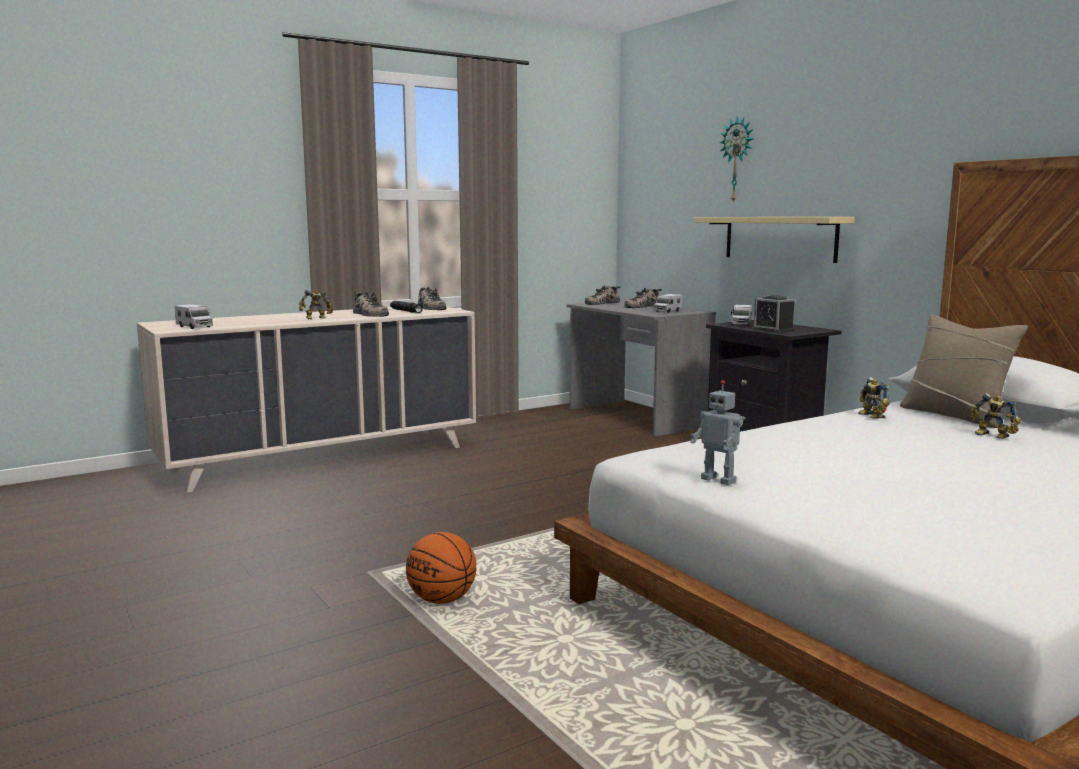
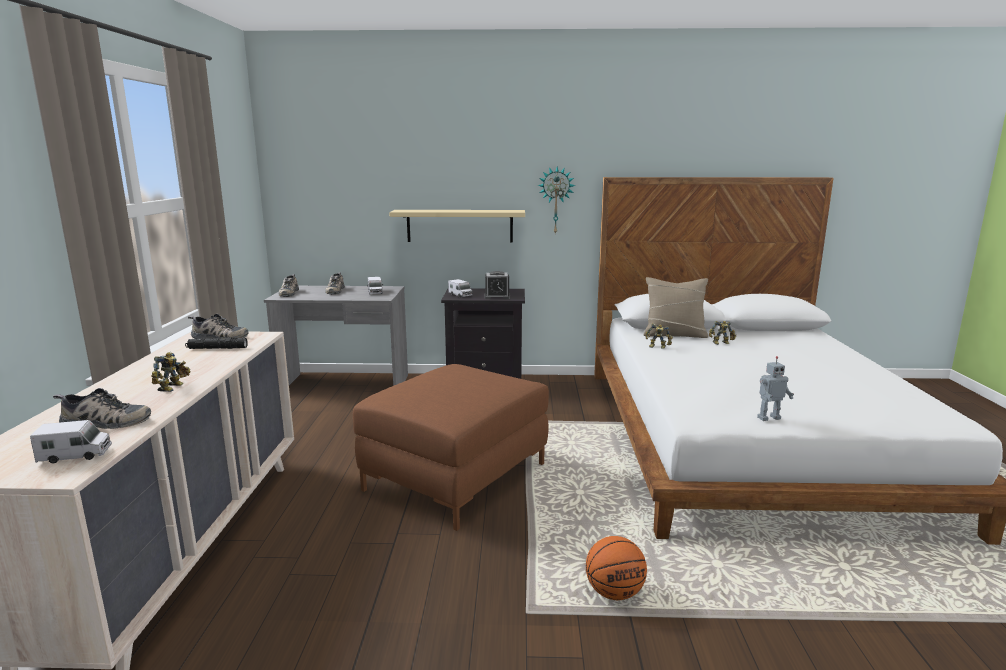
camera: 55 degrees left, 5 degrees up
(369, 314) = (200, 364): shoe -> shoe (104, 423)
(546, 495) = (456, 476): none -> brown ottoman
(737, 160) = (411, 164): wall clock -> wall clock (556, 200)

